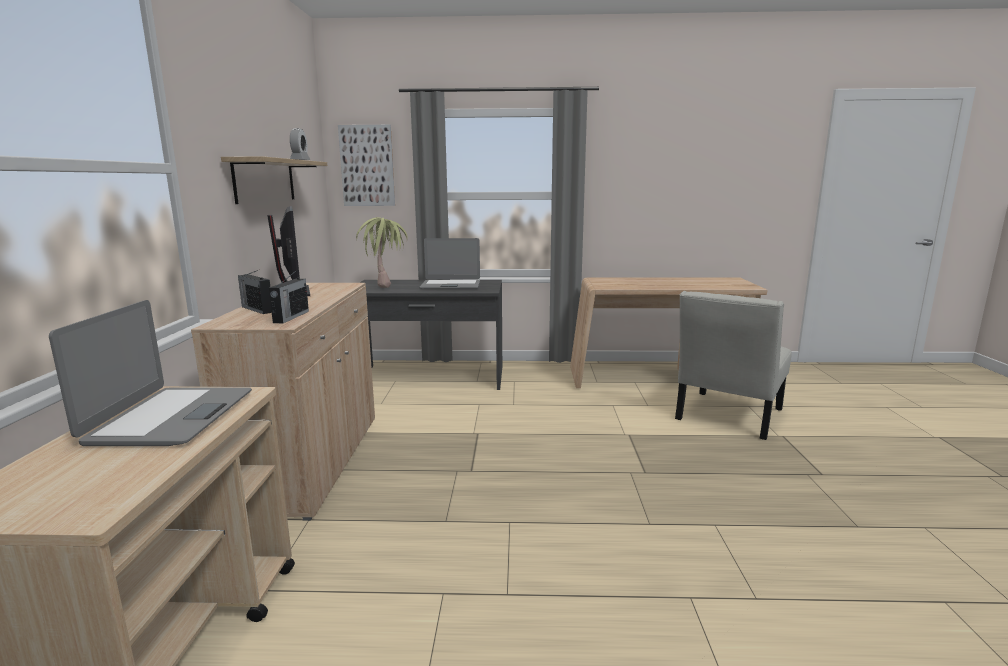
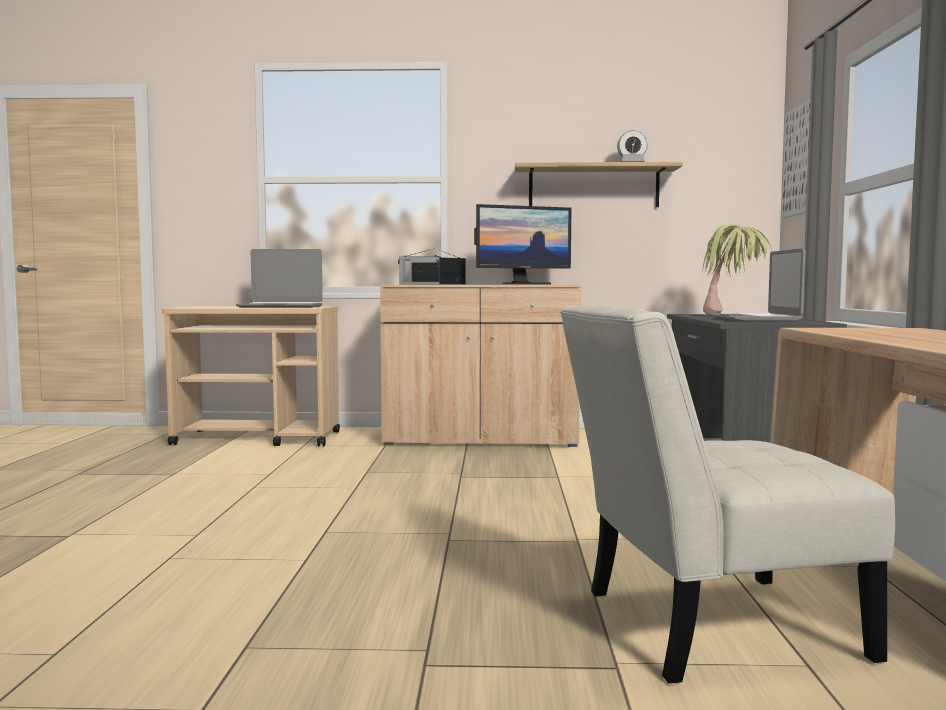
camera: 90 degrees right, 10 degrees down
(727, 417) = (706, 626): white chair -> white chair turned 45 degrees counterclockwise

